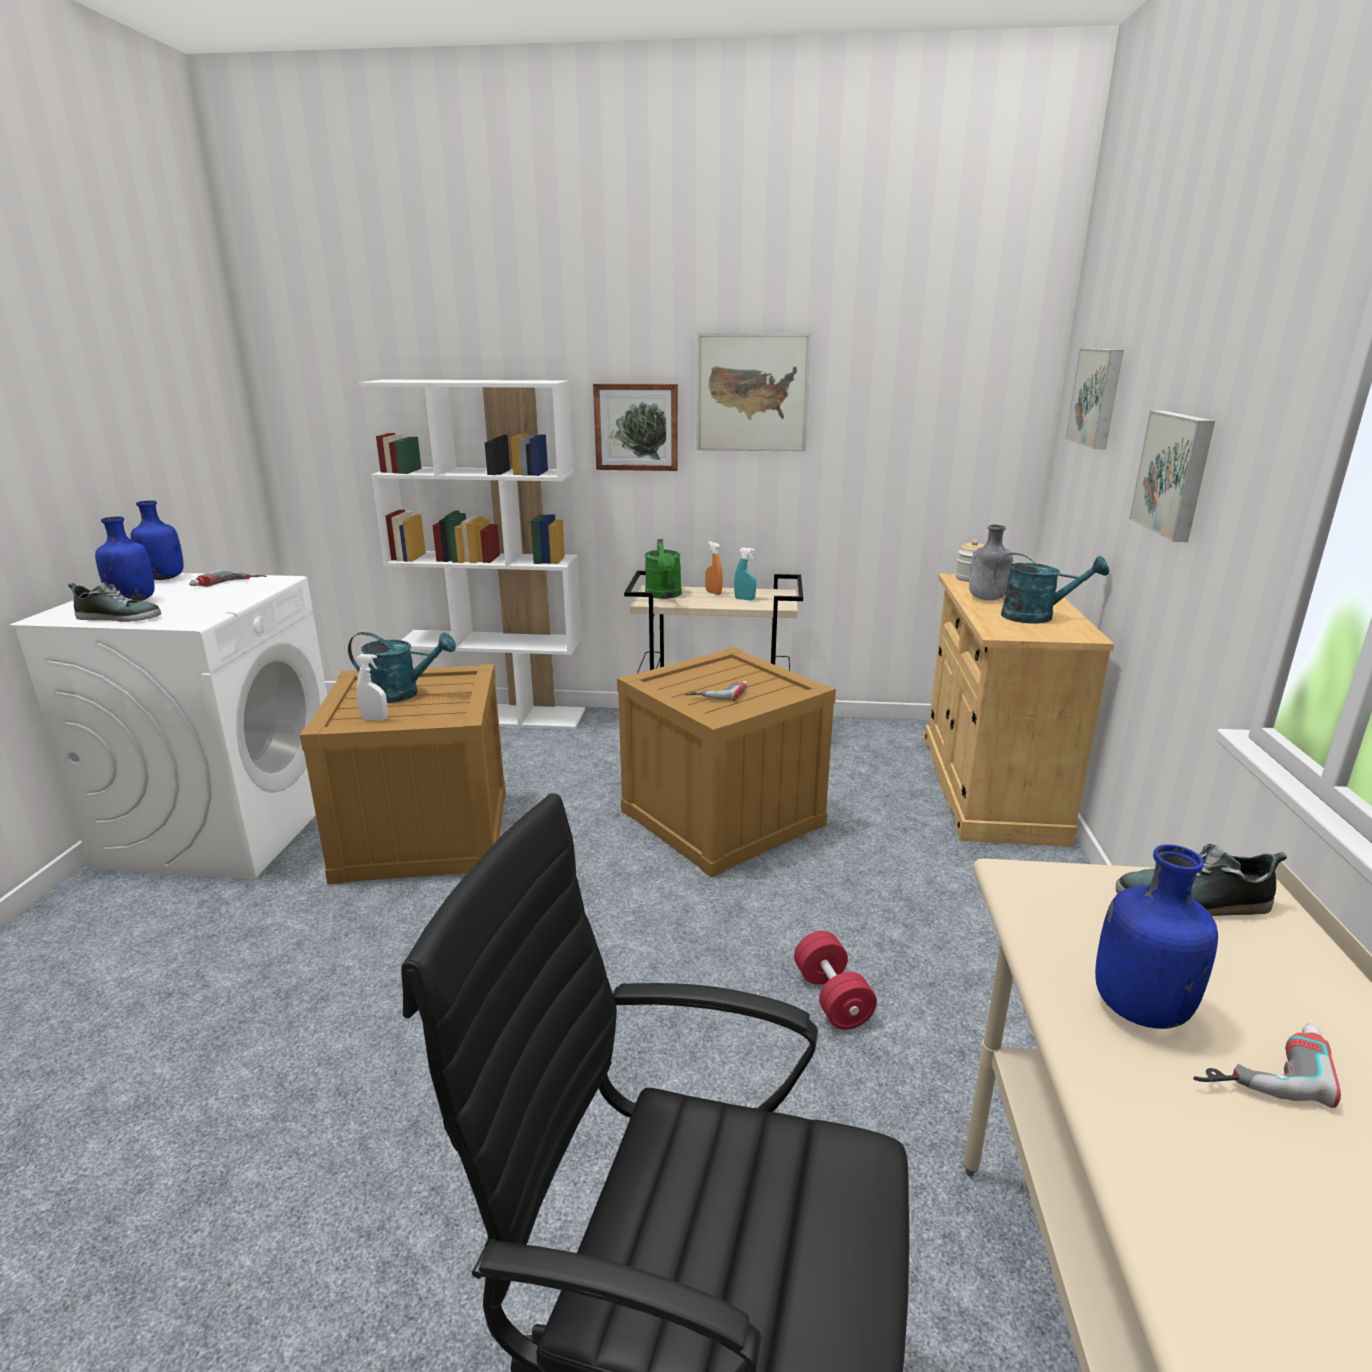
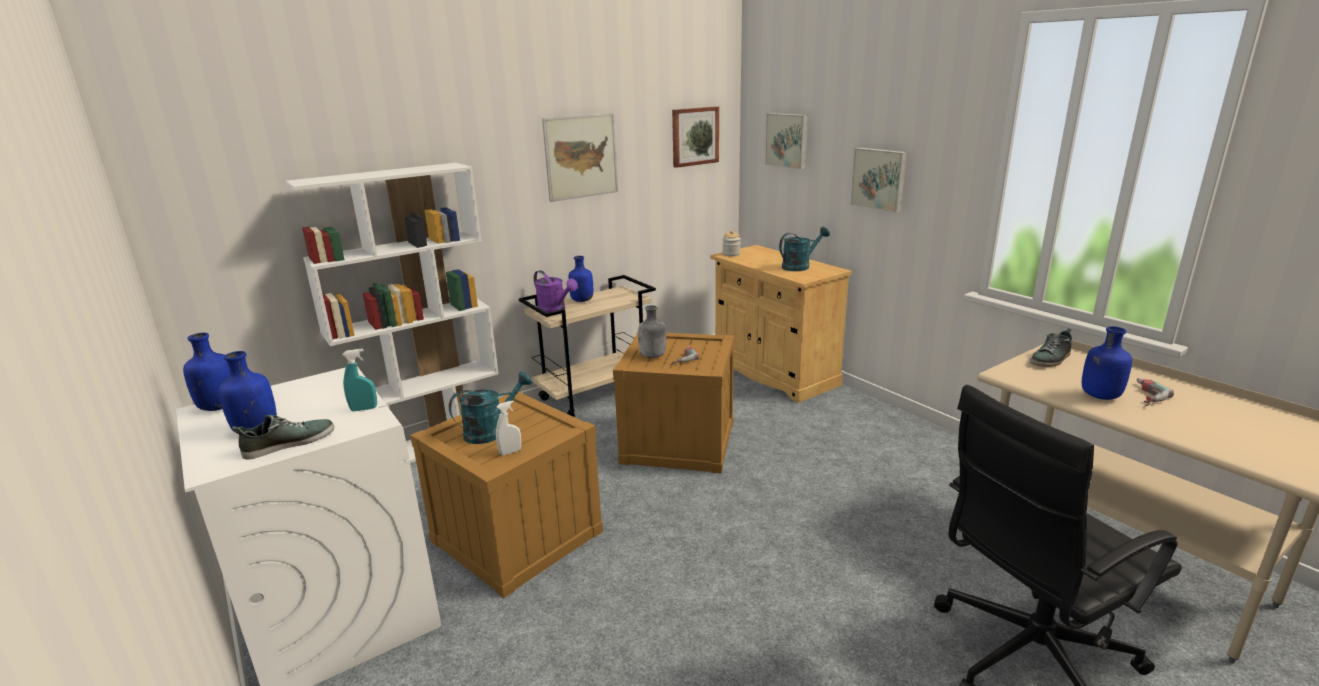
camera: 40 degrees left, 0 degrees up
(228, 585) = (306, 391): power drill -> none
(636, 427) = (506, 191): picture -> picture (694, 136)
(664, 595) = (555, 310): green watering can -> purple watering can
(713, 593) = (581, 300): orange spray bottle -> blue bottle
(744, 599) = (608, 299): turquoise spray bottle -> turquoise spray bottle (364, 409)
(832, 998) = (851, 496): red dumbbell -> none
(986, 599) = (761, 263): grey bottle -> grey bottle (653, 356)

